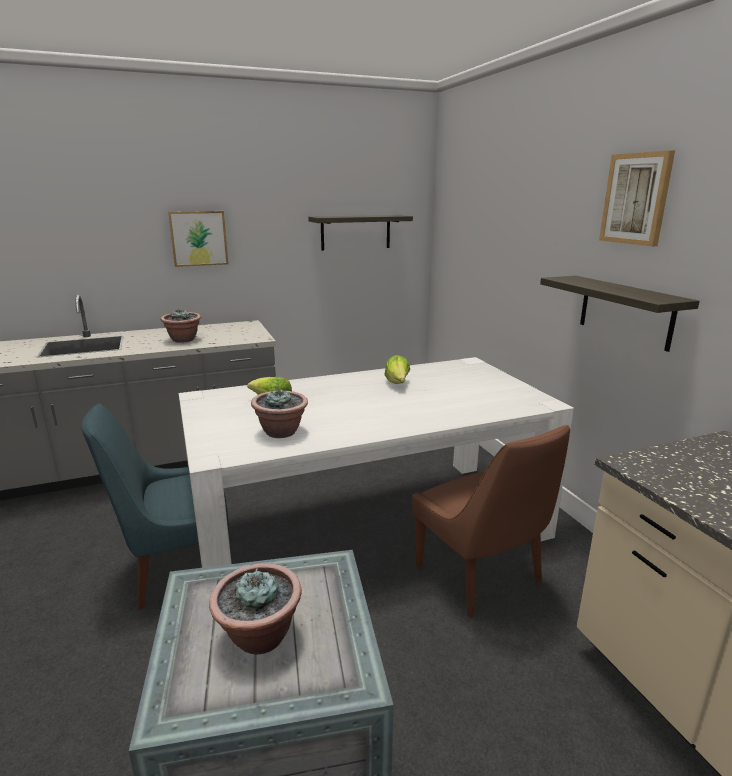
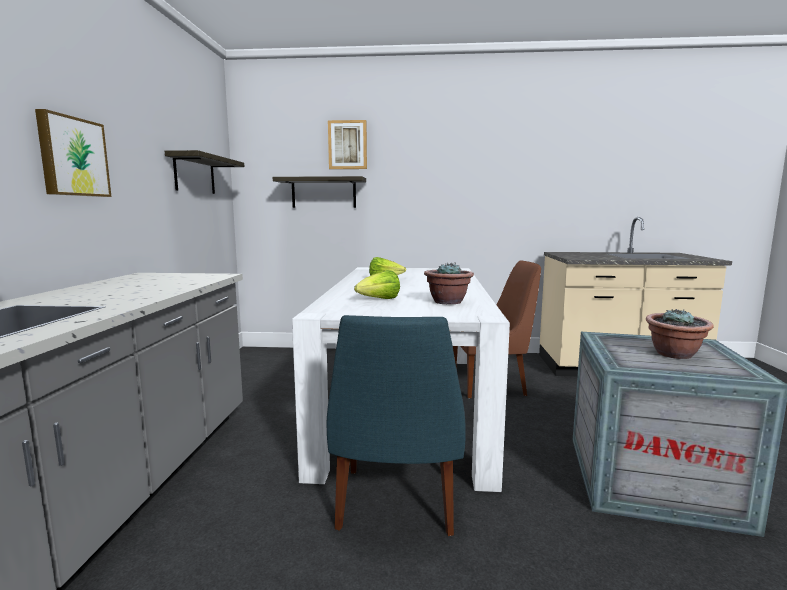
camera: 65 degrees left, 10 degrees down
(183, 340) = (144, 289): potted plant -> none
(625, 311) = (469, 209): shelf -> shelf (323, 193)
(636, 199) = (465, 146): picture -> picture (347, 145)

